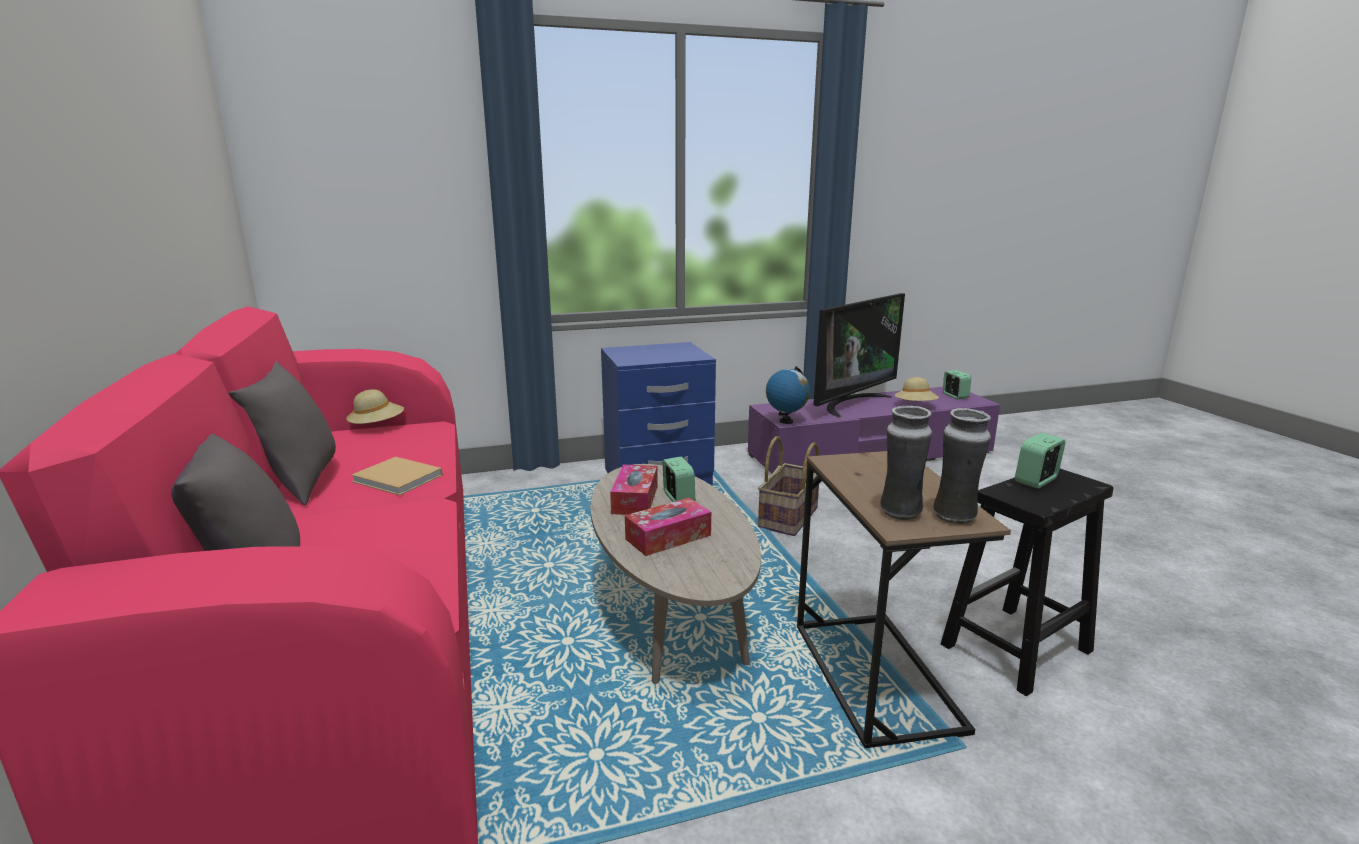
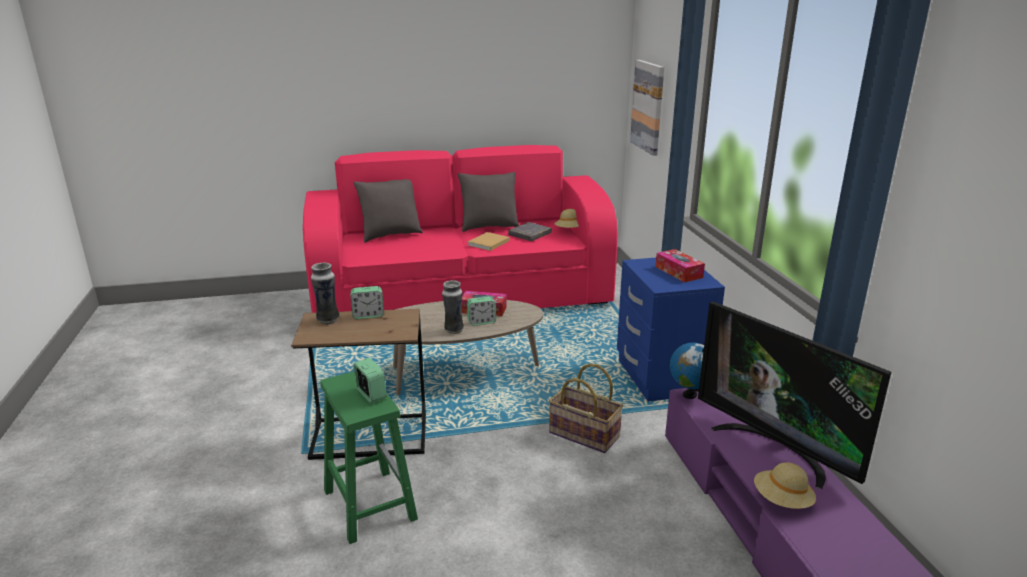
camera: 95 degrees right, 5 degrees up
(344, 213) = (648, 106): none -> picture
(373, 450) = (529, 234): none -> grey book
(668, 537) = (431, 317): tissue box -> tissue box (678, 272)
(955, 396) = (858, 559): alarm clock -> alarm clock (368, 315)
(955, 517) = (313, 333): vase -> vase (453, 330)
(1015, 649) = (368, 504): black stool -> green stool

